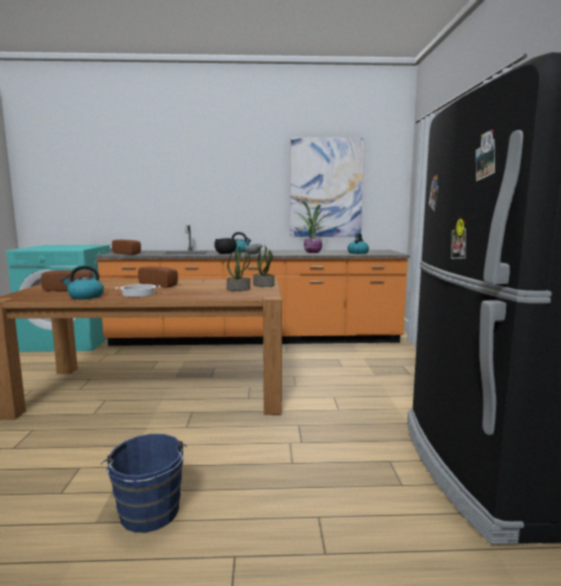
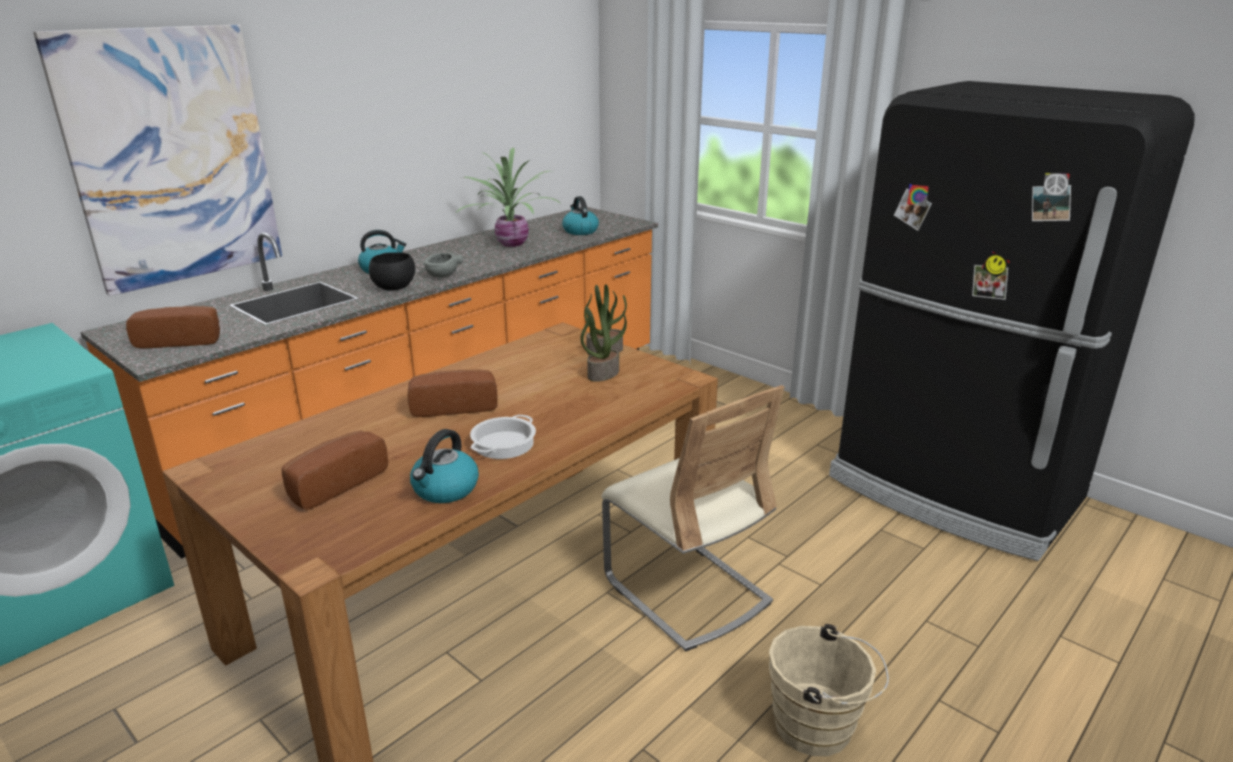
camera: 45 degrees left, 15 degrees up
(149, 515) = (819, 728): blue bucket -> beige bucket
(221, 429) = (686, 591): none -> beige chair
(326, 188) = (487, 111): picture -> picture (172, 158)

